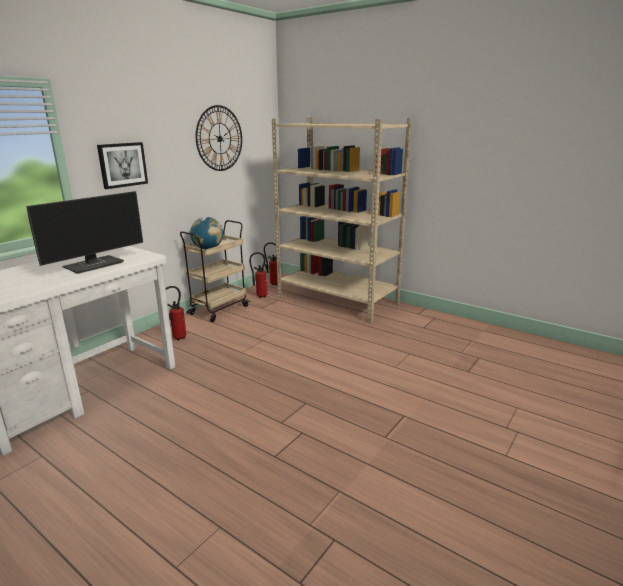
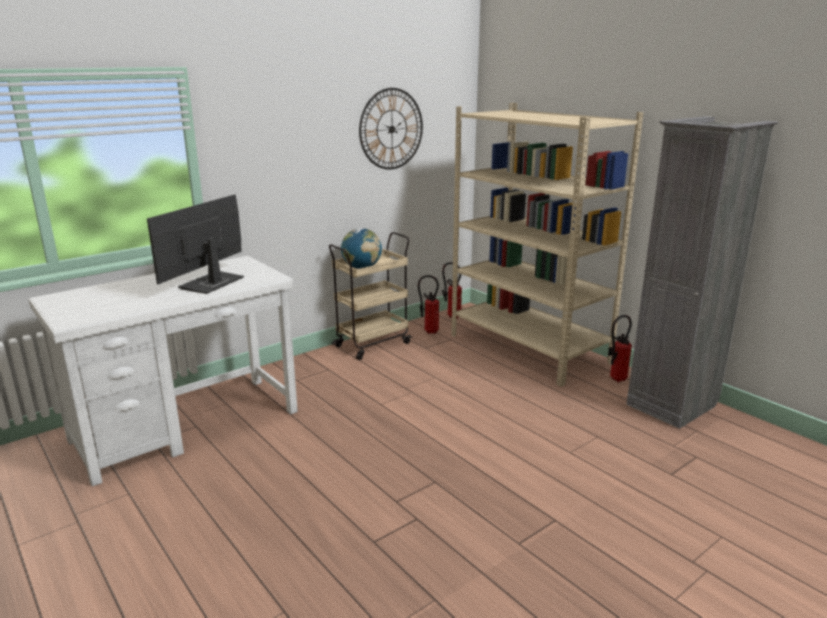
camera: 15 degrees right, 0 degrees up
(95, 264) = (211, 284): monitor -> monitor turned 150 degrees clockwise
(122, 165) = (264, 163): picture -> none
(177, 338) = (311, 376): fire extinguisher -> fire extinguisher (615, 379)
(449, 326) = (672, 405): none -> grey cabinet

